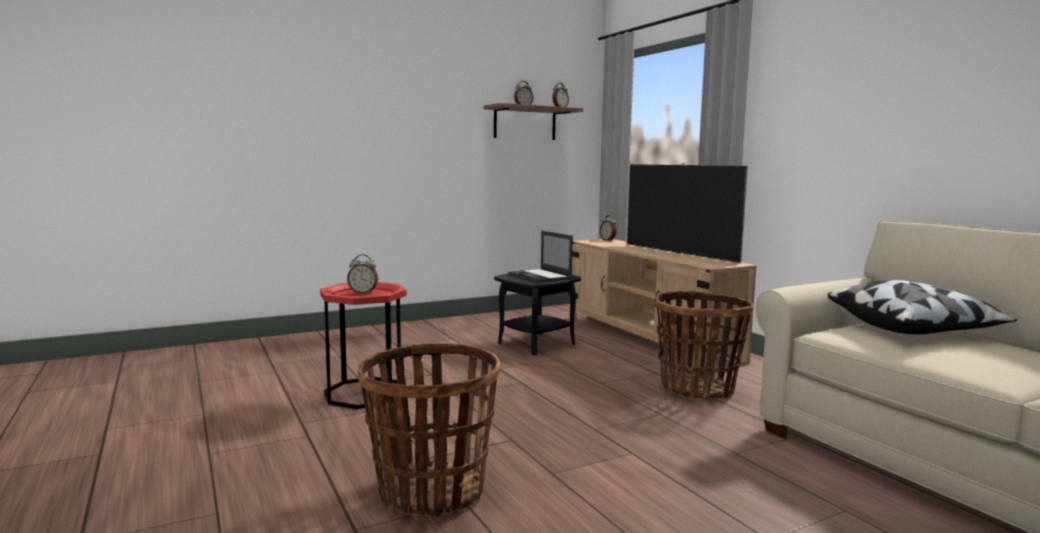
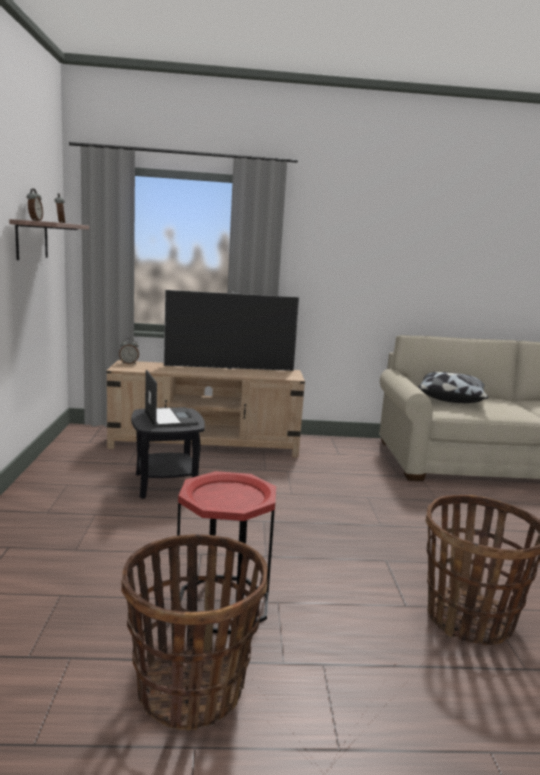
camera: 65 degrees left, 5 degrees up
(363, 293) = (219, 495): alarm clock -> none
(540, 276) = (170, 417): laptop -> laptop turned 105 degrees counterclockwise
(697, 389) = (330, 471): basket -> basket (191, 689)

